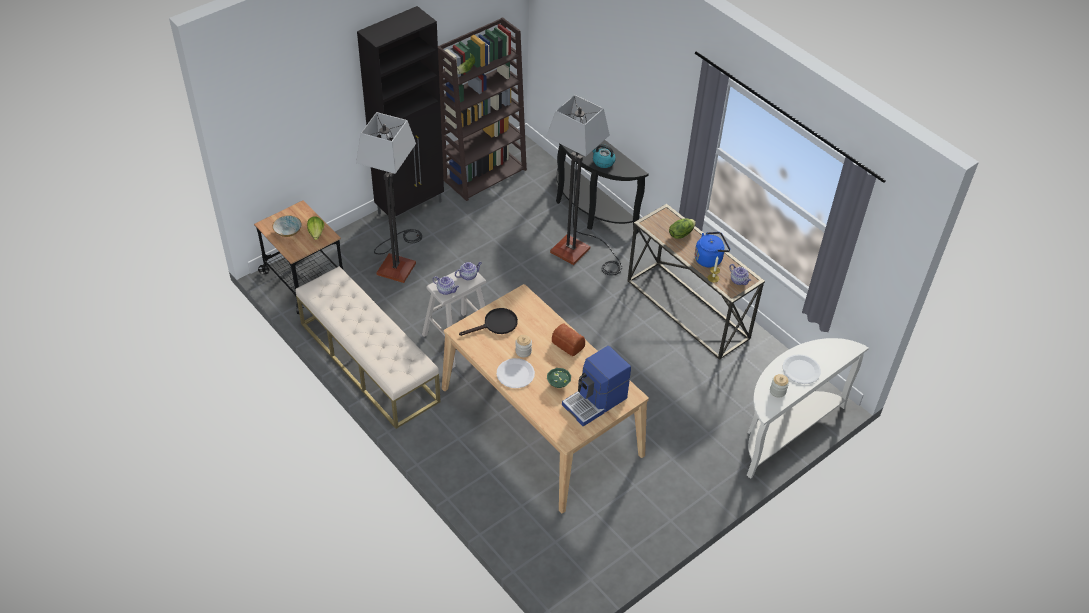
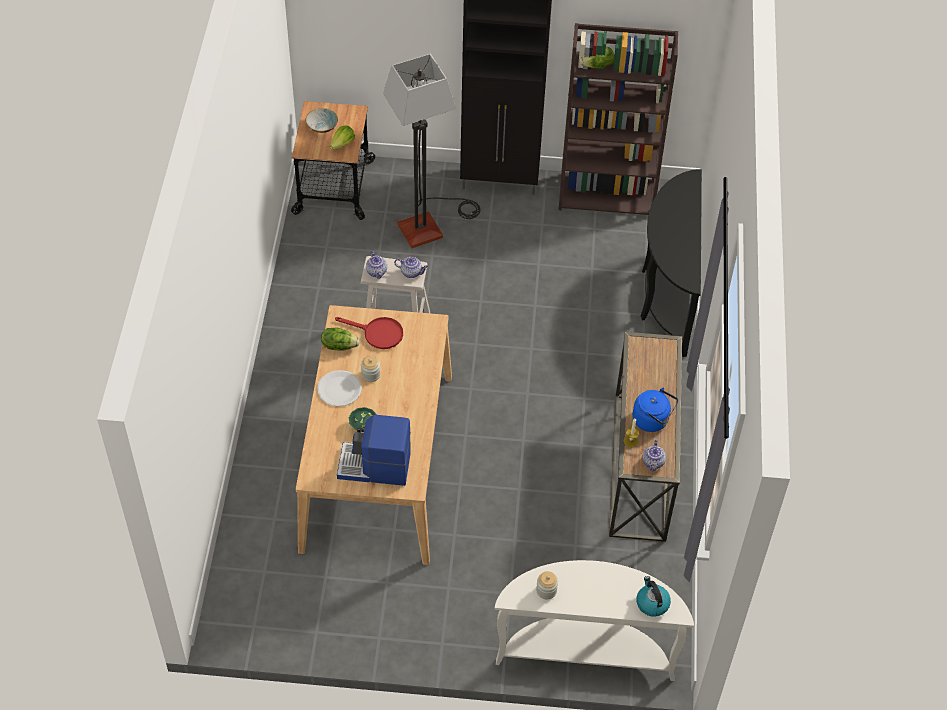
camera: 45 degrees right, 5 degrees up
(368, 362) = (300, 298): beige bench -> none
(496, 324) = (378, 333): black frying pan -> red frying pan
(568, 344) = (416, 398): bread -> none
(580, 253) = (603, 336): floor lamp -> none
(603, 162) = (669, 251): kettle -> kettle (652, 603)
(681, 234) = (656, 376): lettuce -> lettuce (339, 345)
(801, 370) = (595, 590): white plate -> none

